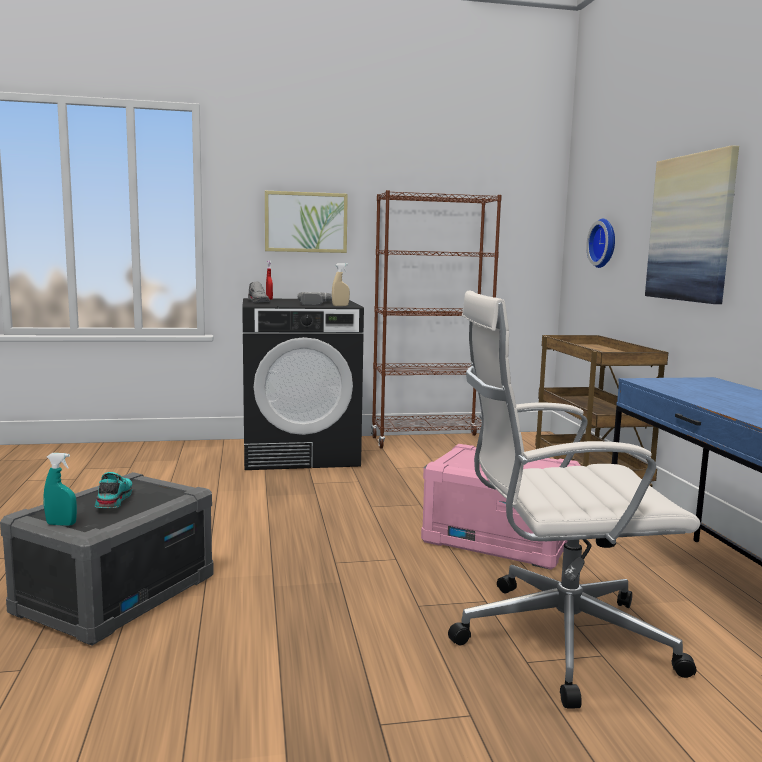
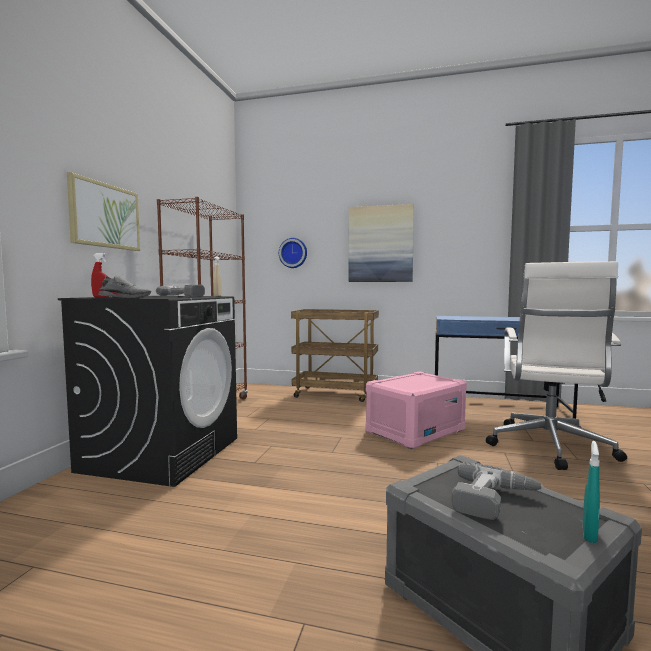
camera: 65 degrees left, 5 degrees down
(112, 500) = (495, 501): turquoise shoe -> power drill

